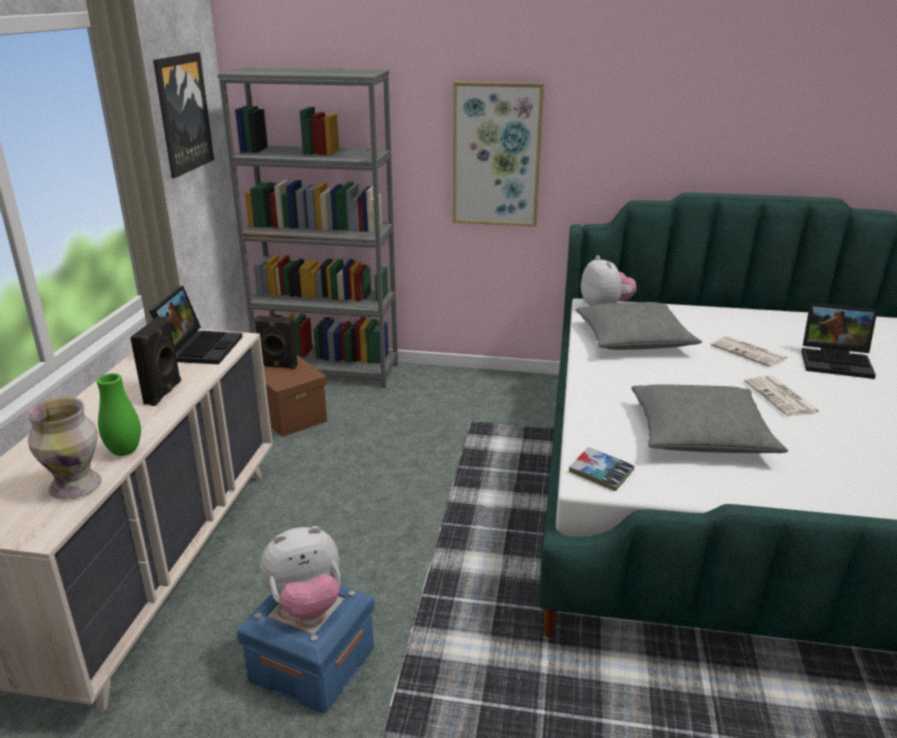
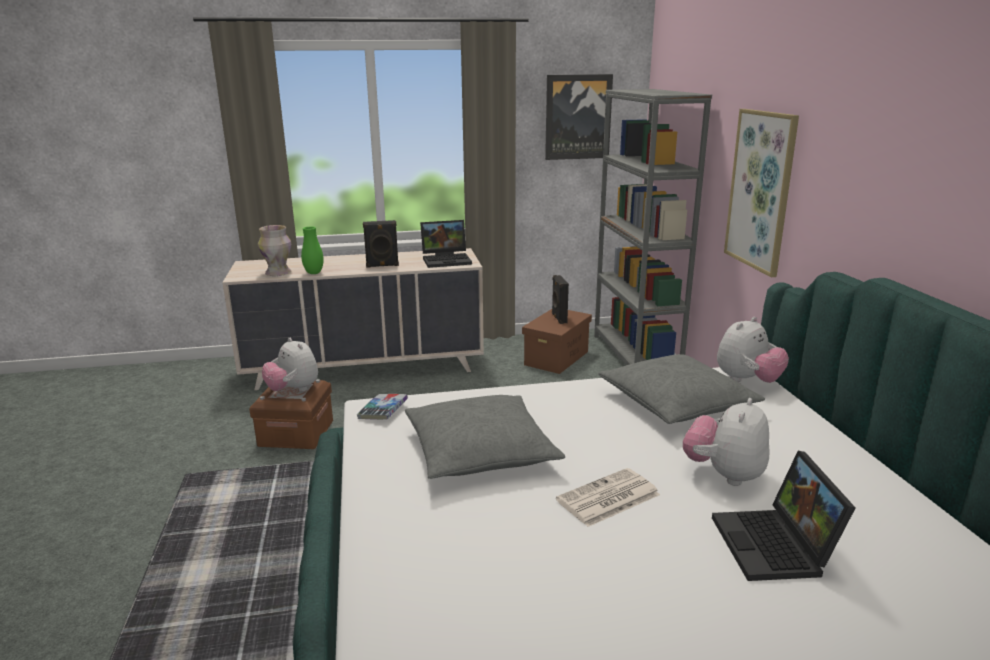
camera: 70 degrees right, 5 degrees down
(312, 664) = (296, 433): blue storage box -> brown storage box
(749, 352) = (724, 474): newspaper -> plush toy

